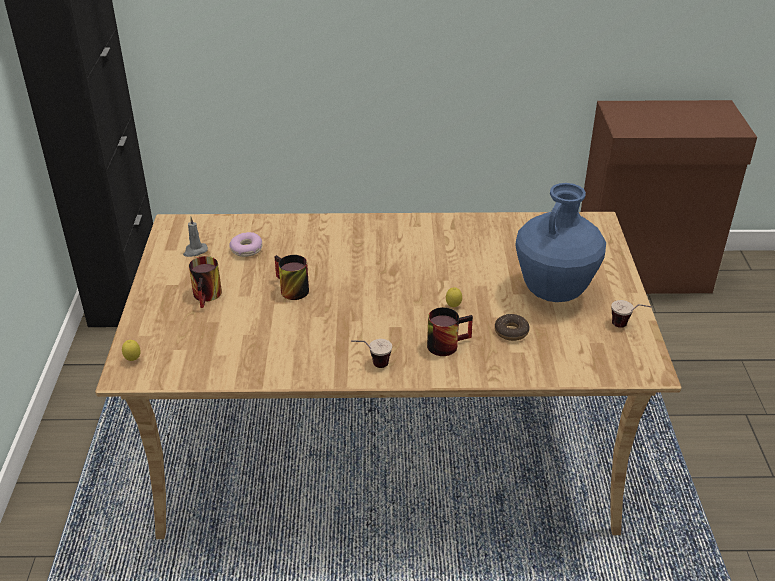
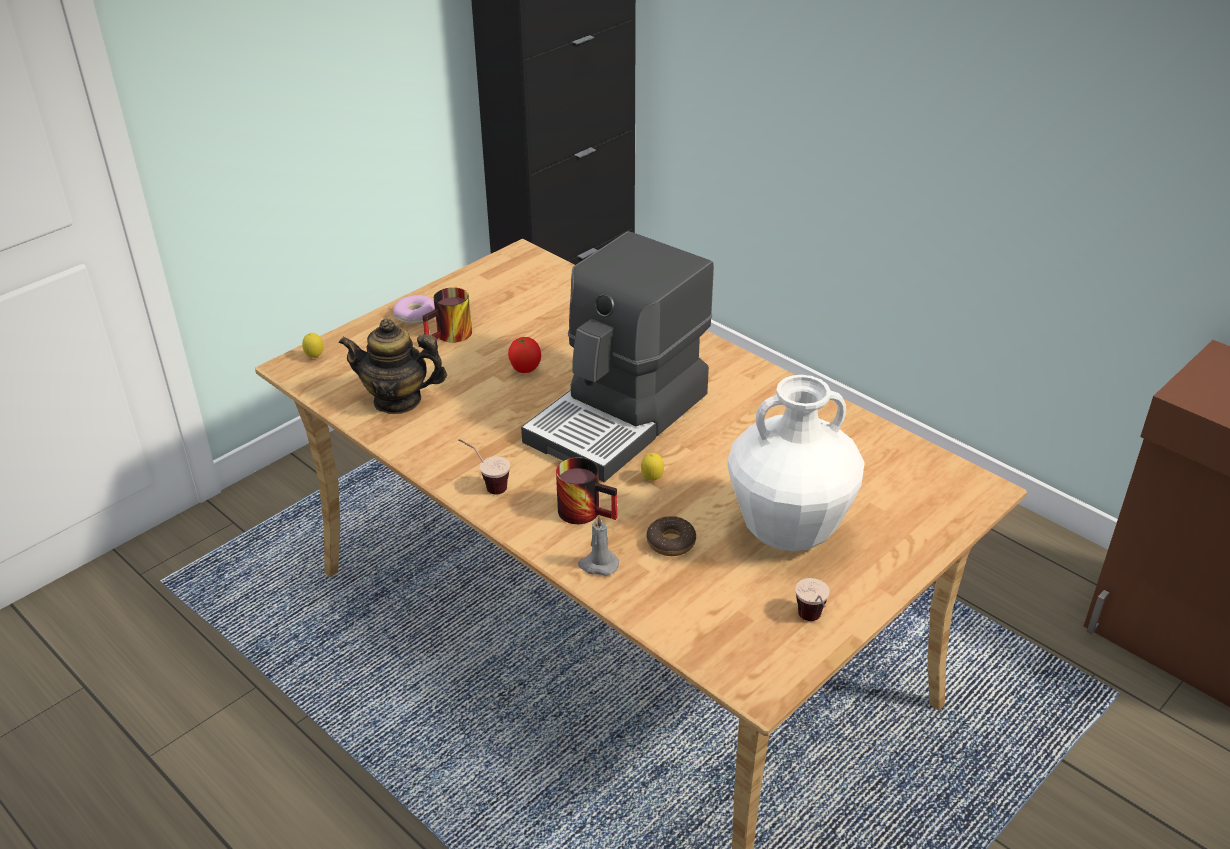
camera: 45 degrees right, 0 degrees up
(195, 251) = (501, 289): grey candle -> grey candle (598, 565)
(237, 352) = (398, 400): none -> teapot
(246, 249) = (546, 311): donut -> donut (415, 316)
(289, 290) = (525, 370): mug -> tomato
(386, 284) = (621, 417): none -> coffee machine
(554, 291) = (789, 532): blue vase -> white vase

